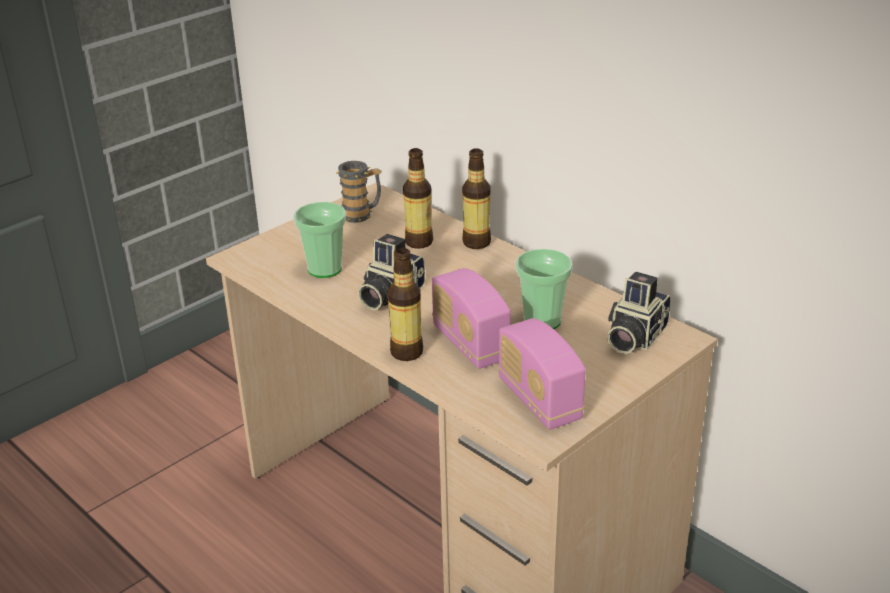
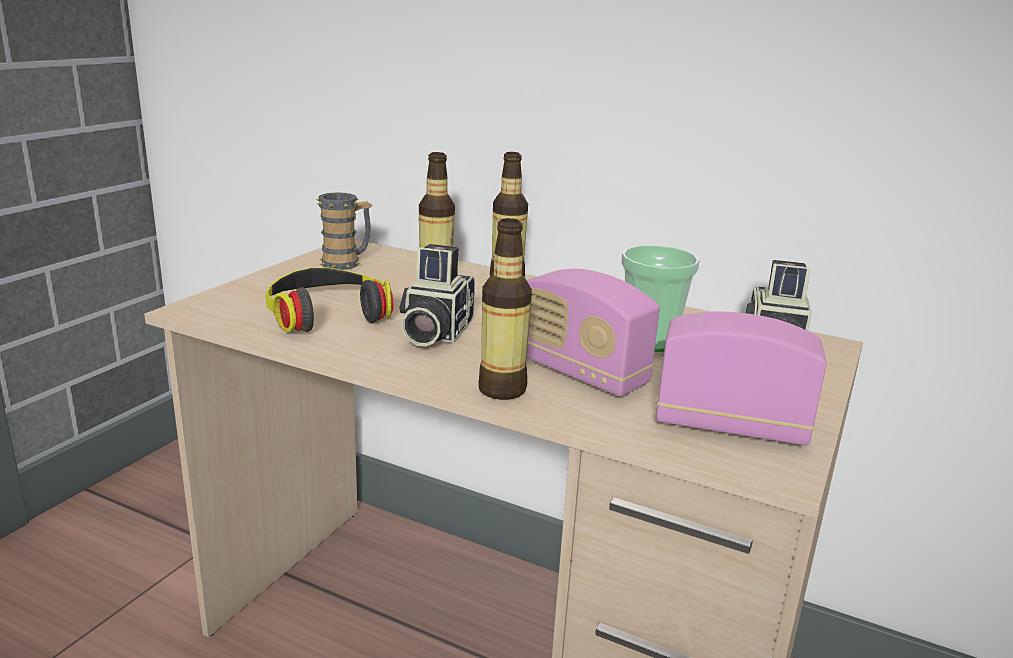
camera: 20 degrees left, 10 degrees down
(324, 269) = (327, 313): cup -> headphones
(539, 400) = (730, 425): radio -> radio turned 150 degrees clockwise

